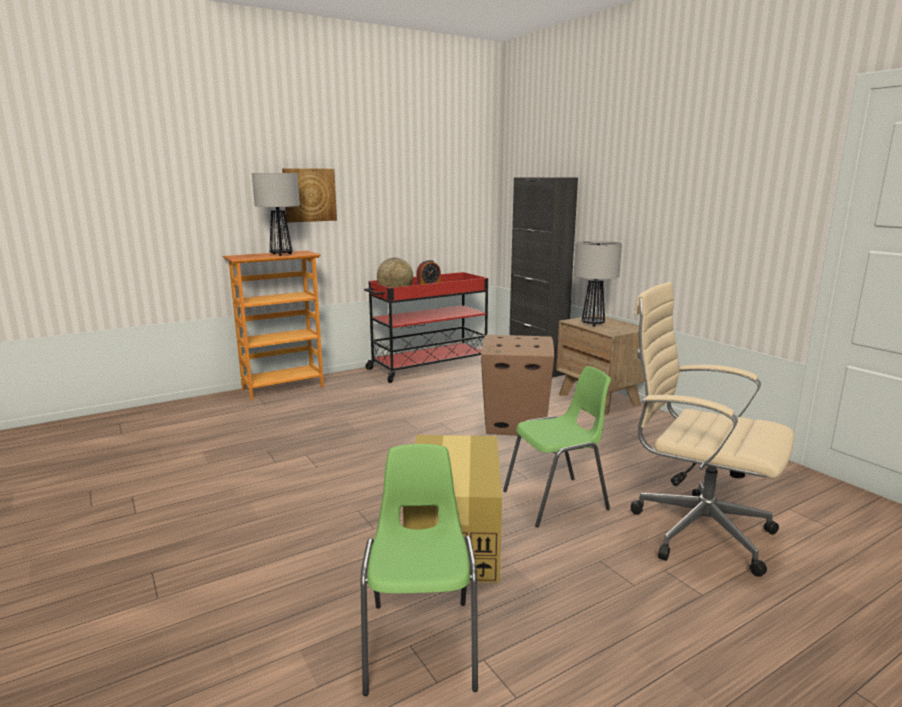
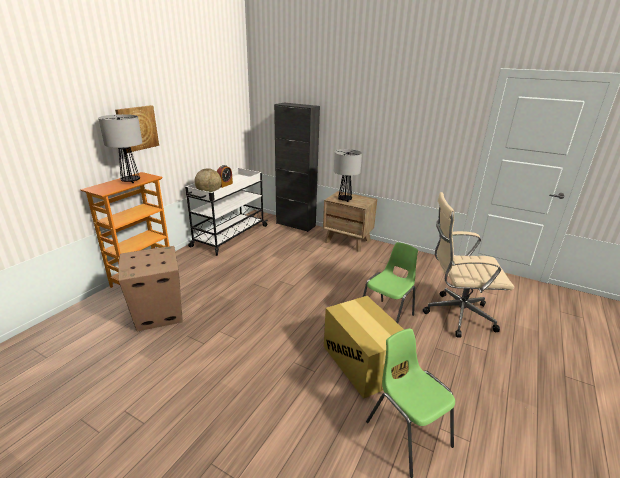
camera: 30 degrees left, 10 degrees up
(428, 366) = (229, 236): red cart -> white cart
(514, 424) = (320, 270): cardboard box -> cardboard box (157, 314)

